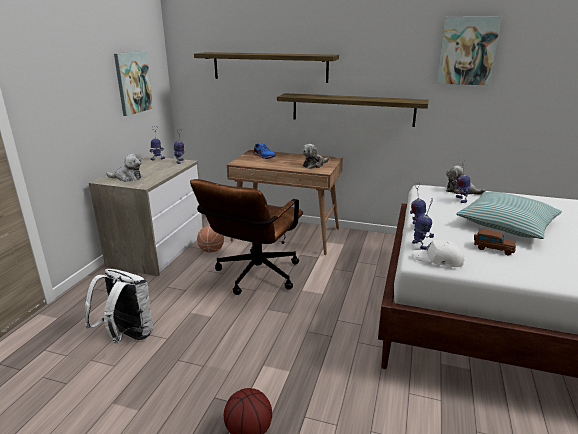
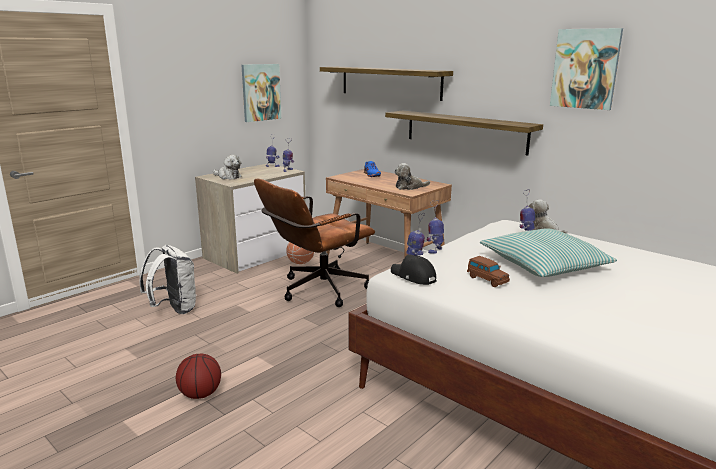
camera: 25 degrees right, 5 degrees down
(439, 260) = (413, 277): white cap -> black cap

